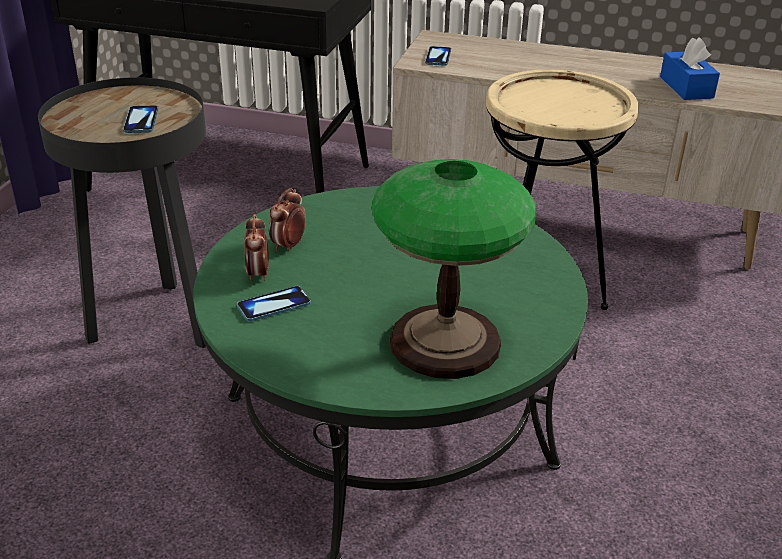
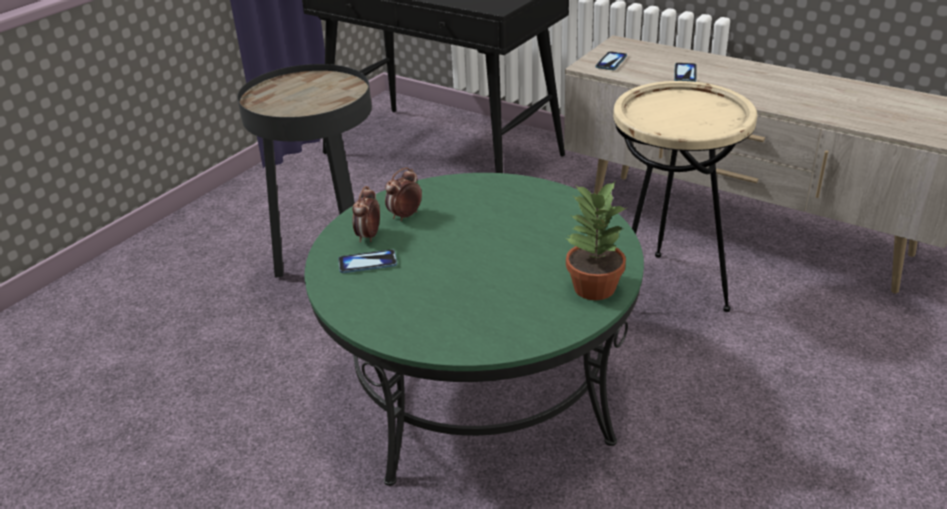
camera: 20 degrees right, 0 degrees up
(141, 121) = (315, 101): phone -> phone (685, 73)
(446, 343) = (488, 313): table lamp -> none
(541, 298) = (593, 288): none -> potted plant
(686, 87) = (837, 107): blue tissue box -> none

